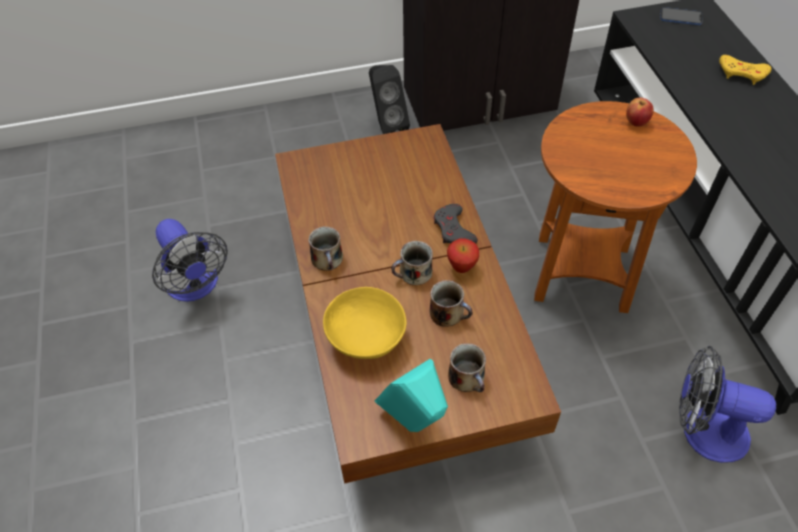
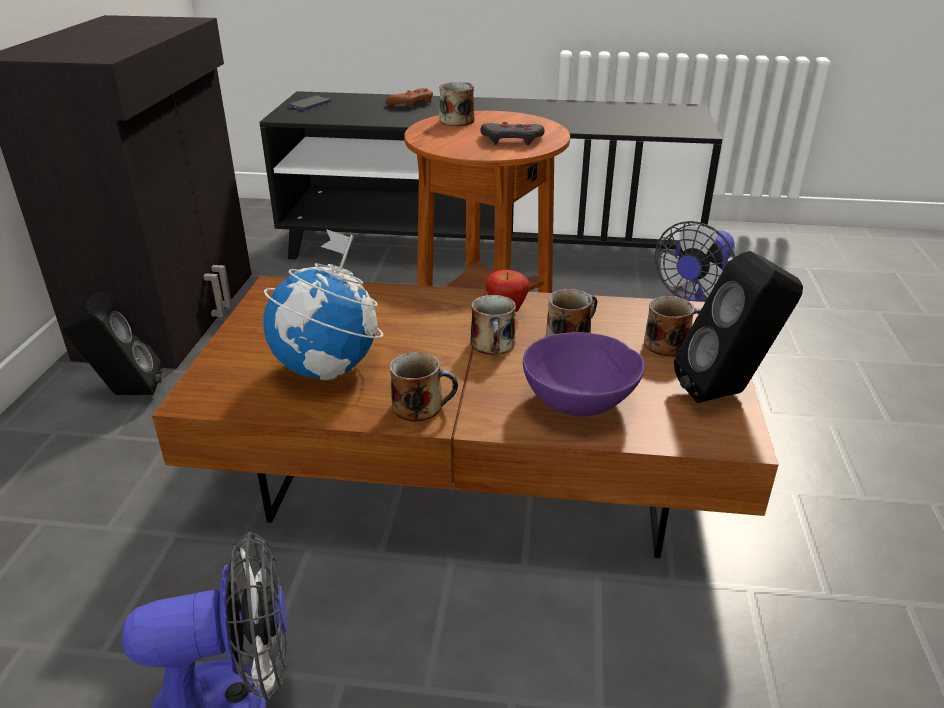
camera: 70 degrees left, 20 degrees down
(347, 203) = (328, 368): none -> globe
(366, 338) = (579, 401): yellow bowl -> purple bowl
(414, 425) = (726, 393): turquoise speaker -> black speaker
(453, 230) = (444, 304): grey game controller -> grey game controller (512, 140)
(636, 122) = (456, 120): apple -> mug
(742, 73) = (412, 103): yellow game controller -> brown game controller

